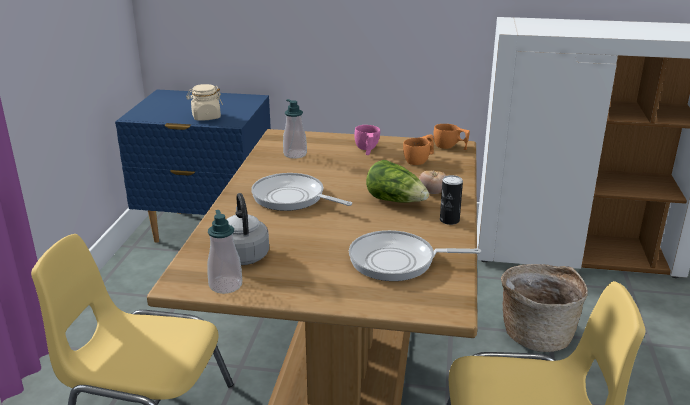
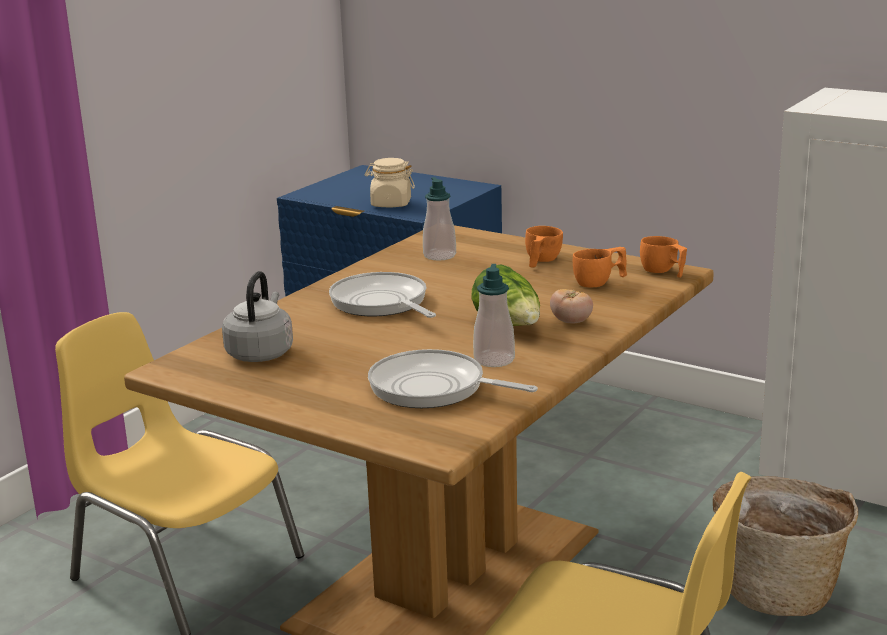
camera: 25 degrees right, 5 degrees down
(225, 285) = (212, 379): soap dispenser -> soap dispenser (494, 360)
(366, 150) = (540, 261): pink cup -> orange cup
(449, 220) = (555, 356): can -> none

